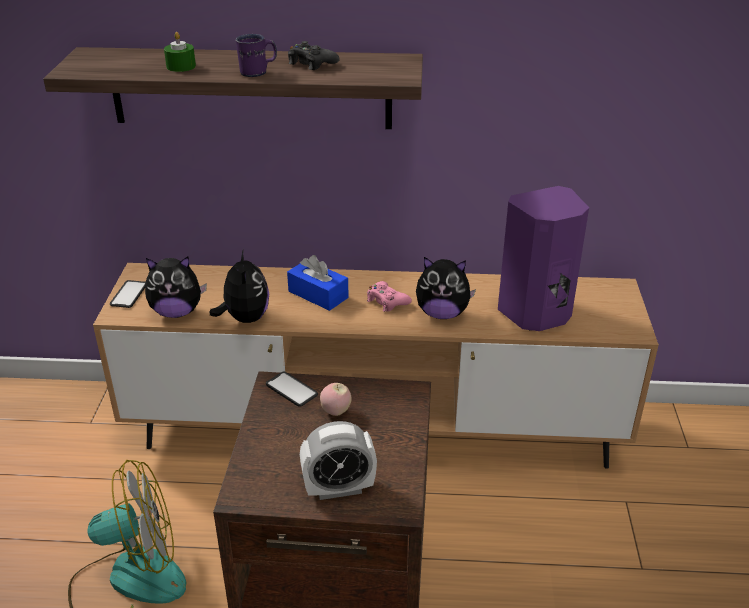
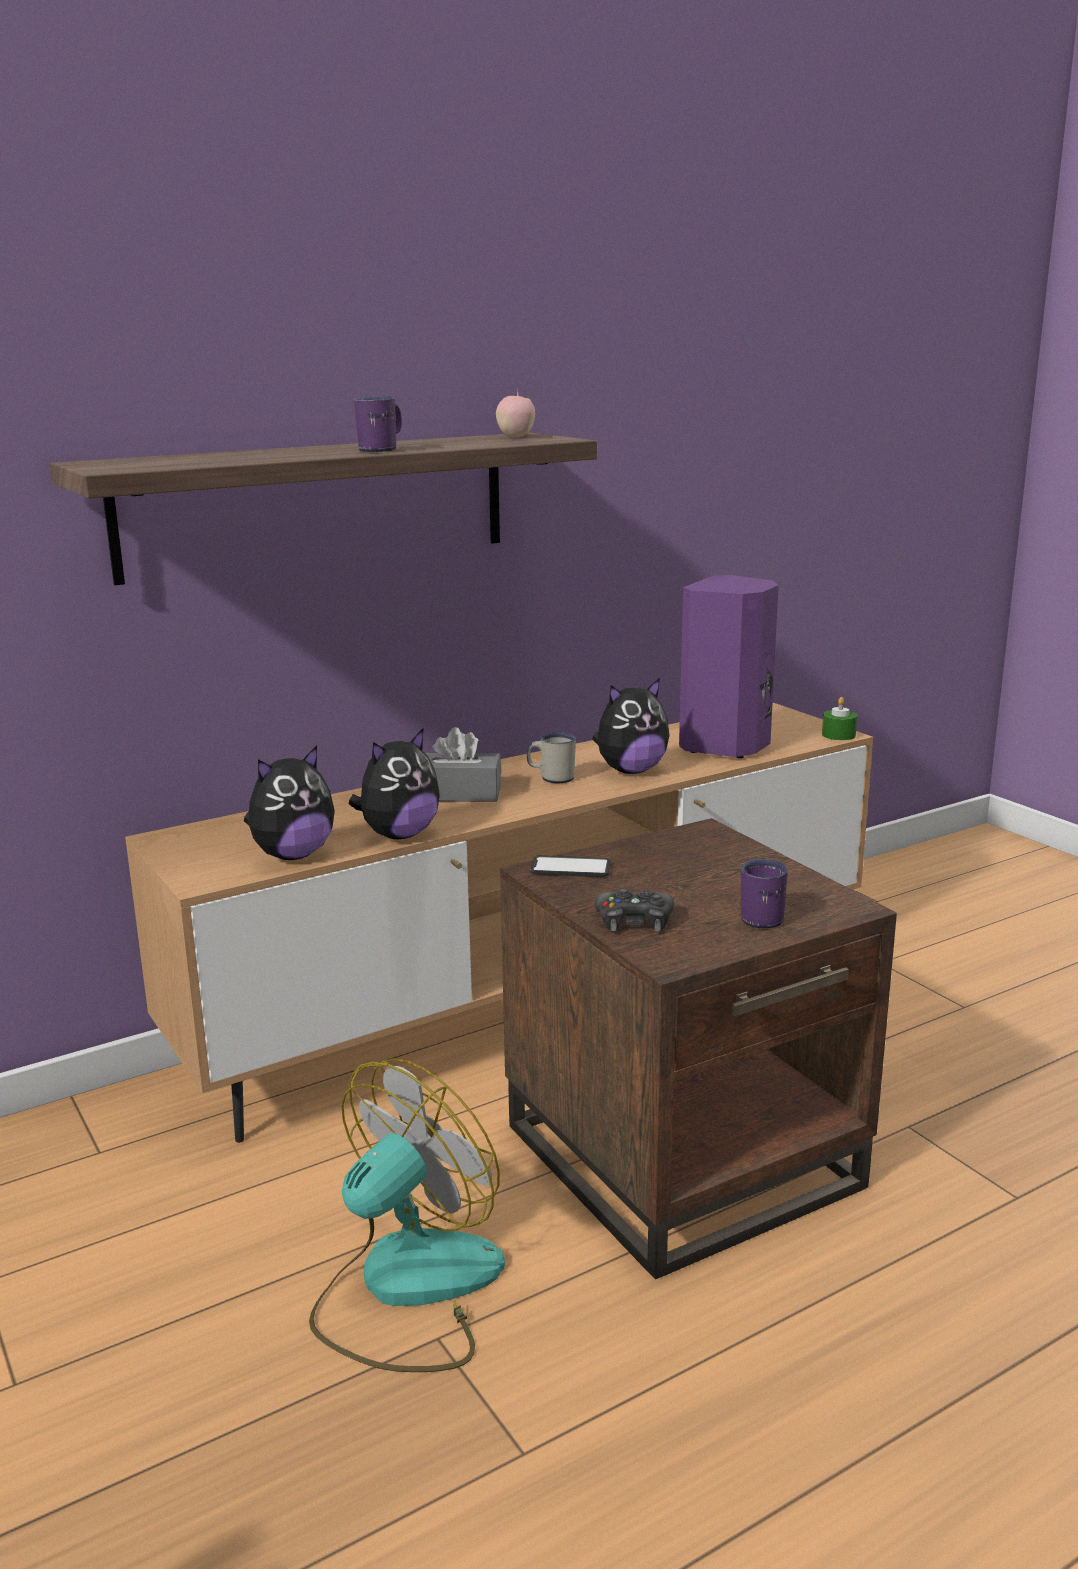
camera: 35 degrees left, 15 degrees down
(129, 295) = (186, 860): phone -> none
(181, 66) = (265, 455): green candle -> green candle (838, 735)
(244, 318) = (398, 835): plush toy -> plush toy turned 90 degrees clockwise
(311, 63) = (427, 443): black game controller -> black game controller (634, 921)
(318, 294) = (458, 794): blue tissue box -> grey tissue box
(336, 411) = (653, 867): apple -> apple (516, 437)
(339, 488) = (766, 917): alarm clock -> purple mug
(387, 301) = (551, 778): pink game controller -> white mug

